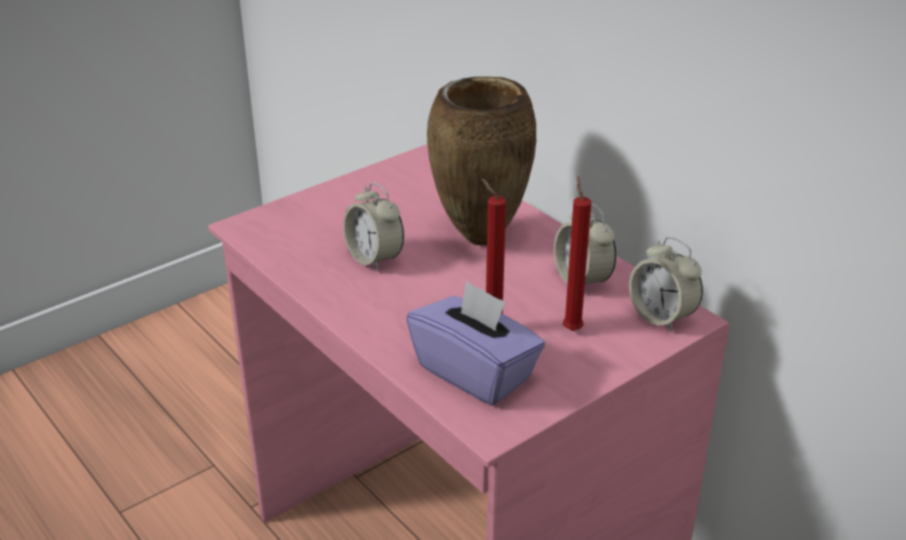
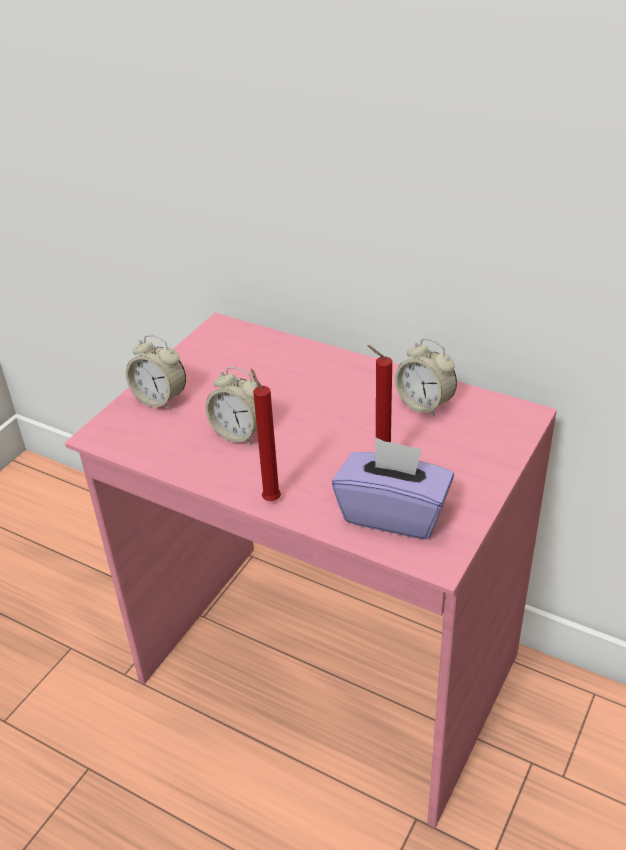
camera: 20 degrees left, 5 degrees up
(478, 238) = (316, 389): brown vase -> none
(571, 328) = (444, 450): red candle -> red candle (270, 498)
(661, 317) = (506, 419): alarm clock -> alarm clock (160, 399)

